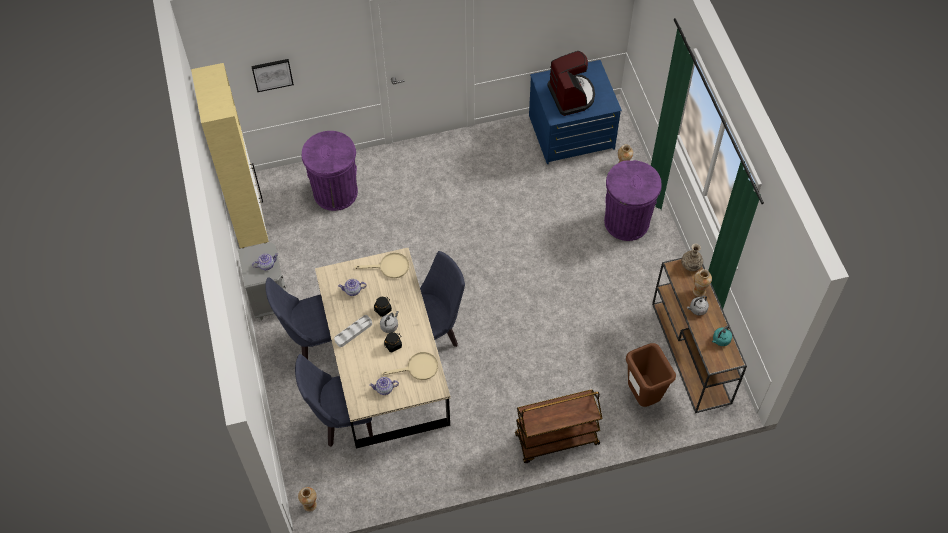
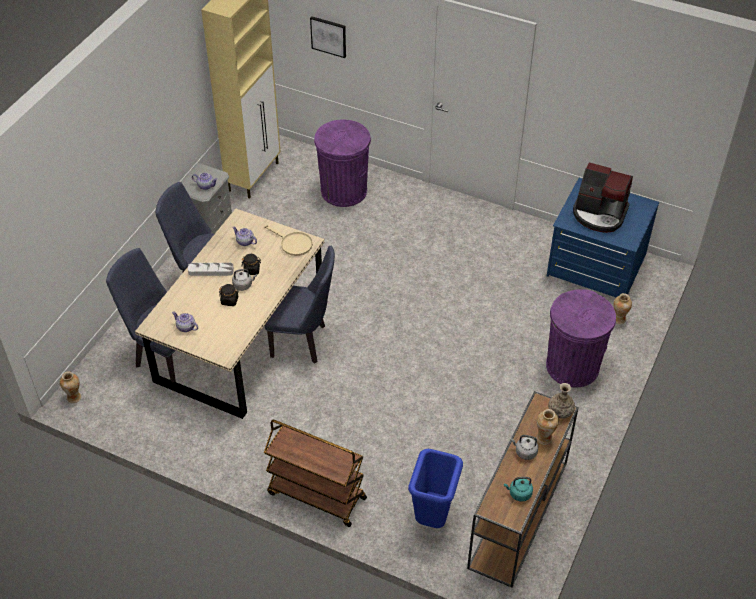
camera: 40 degrees right, 10 degrees down
(418, 368) = (229, 330): beige frying pan -> none
(571, 96) = (599, 214): coffee machine -> coffee machine turned 90 degrees clockwise
(643, 396) = (433, 517): brown trash can -> blue trash can

